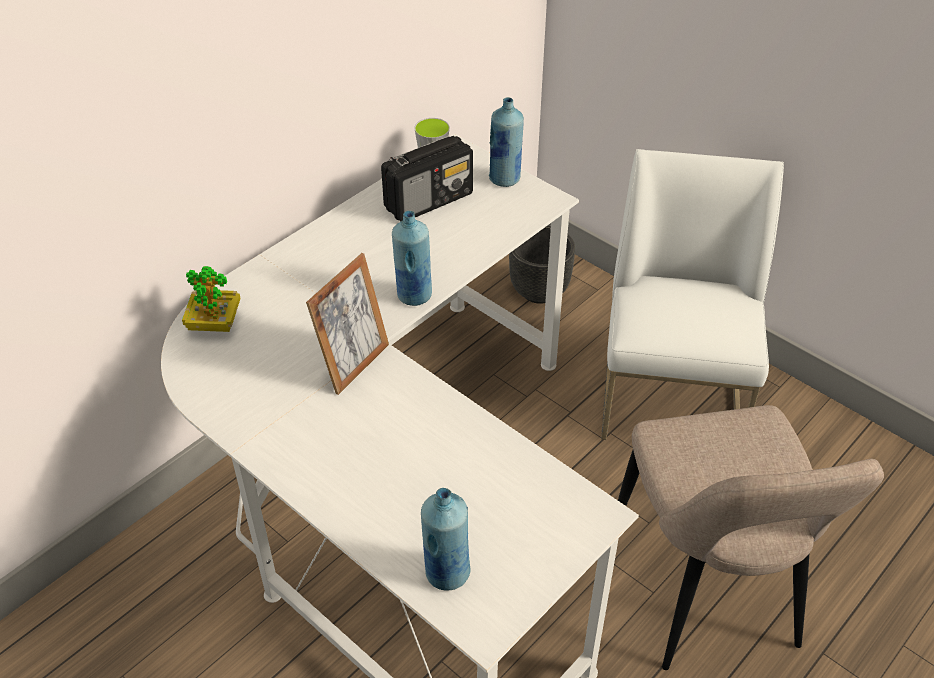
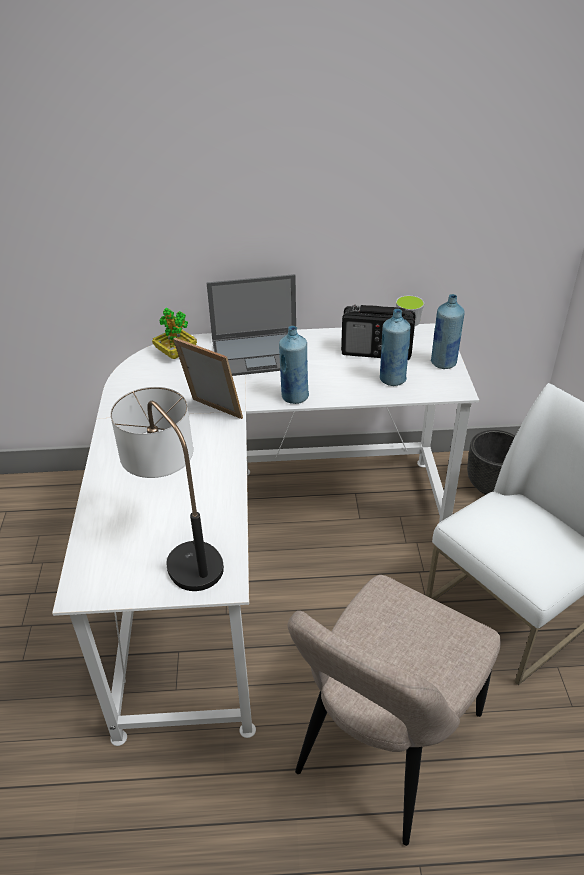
camera: 45 degrees right, 5 degrees down
(312, 270) = (259, 354): none -> laptop
(354, 364) = (212, 412): picture frame -> picture frame turned 135 degrees counterclockwise
(446, 573) = (105, 548): blue bottle -> blue bottle (392, 379)
(518, 516) = (181, 548): none -> table lamp

